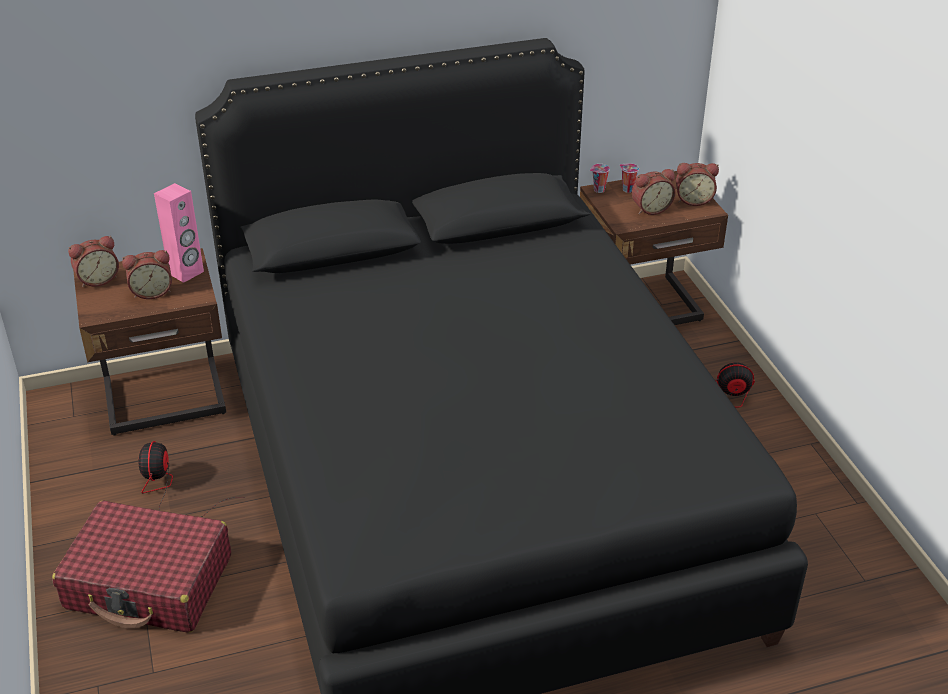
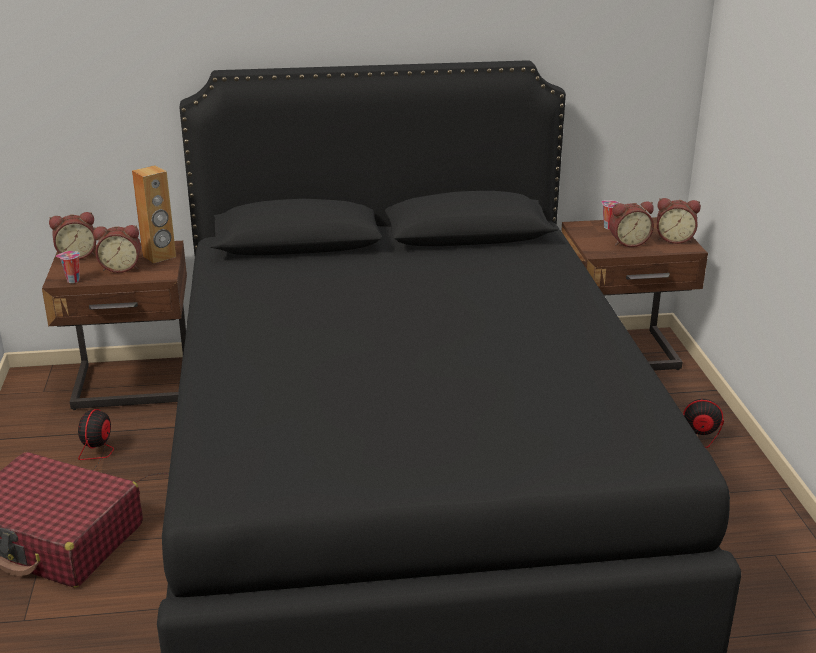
camera: 10 degrees right, 10 degrees down
(186, 273) = (159, 256): pink speaker -> brown speaker
(598, 190) = (579, 225): cup -> cup (72, 280)

